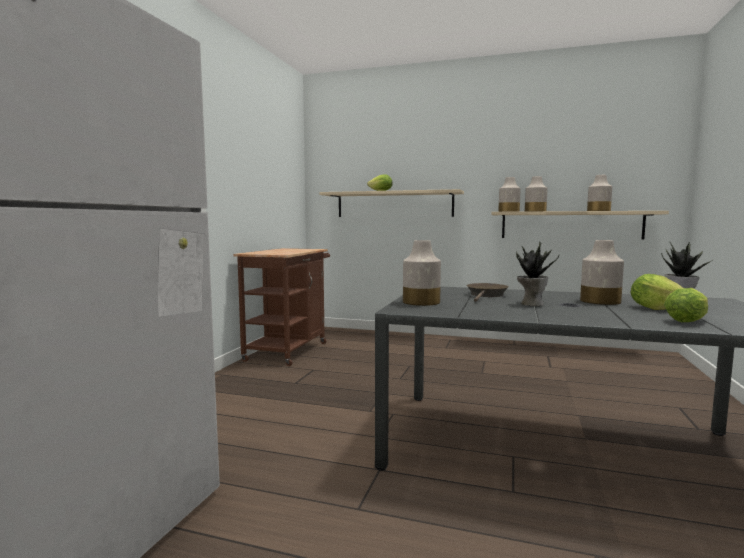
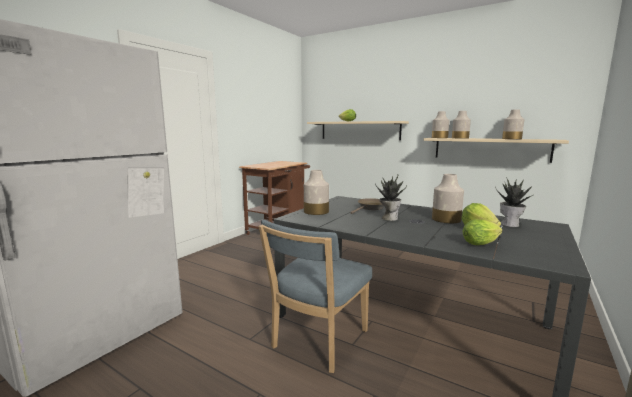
camera: 15 degrees right, 5 degrees up
(462, 495) = (317, 341): none -> blue chair

